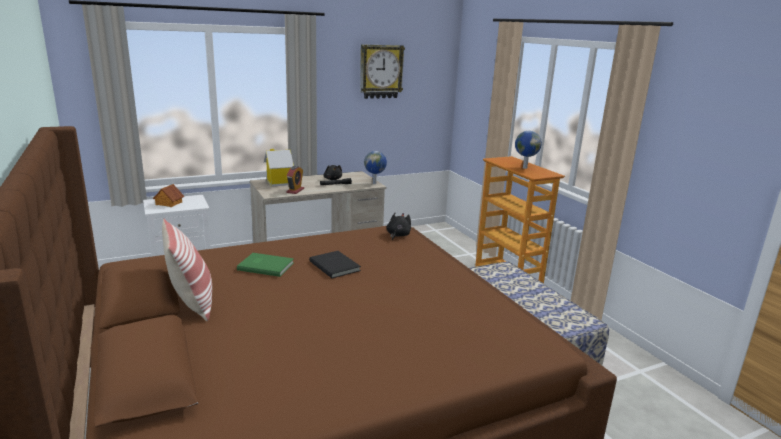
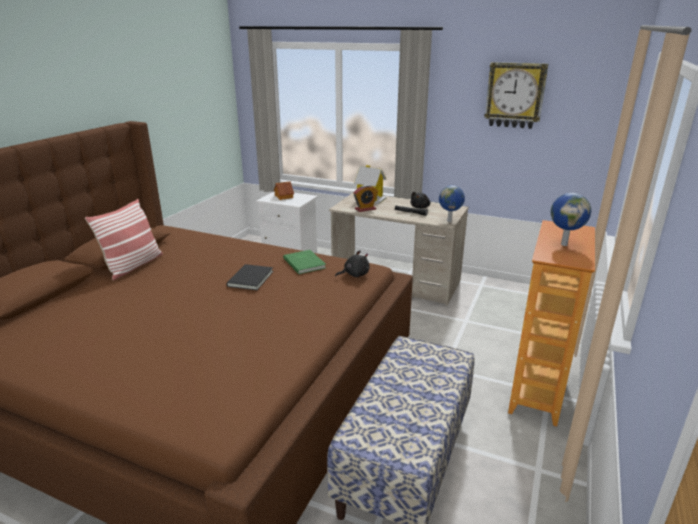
camera: 50 degrees right, 5 degrees up
(265, 265) = (215, 259): green book -> green book (305, 263)

